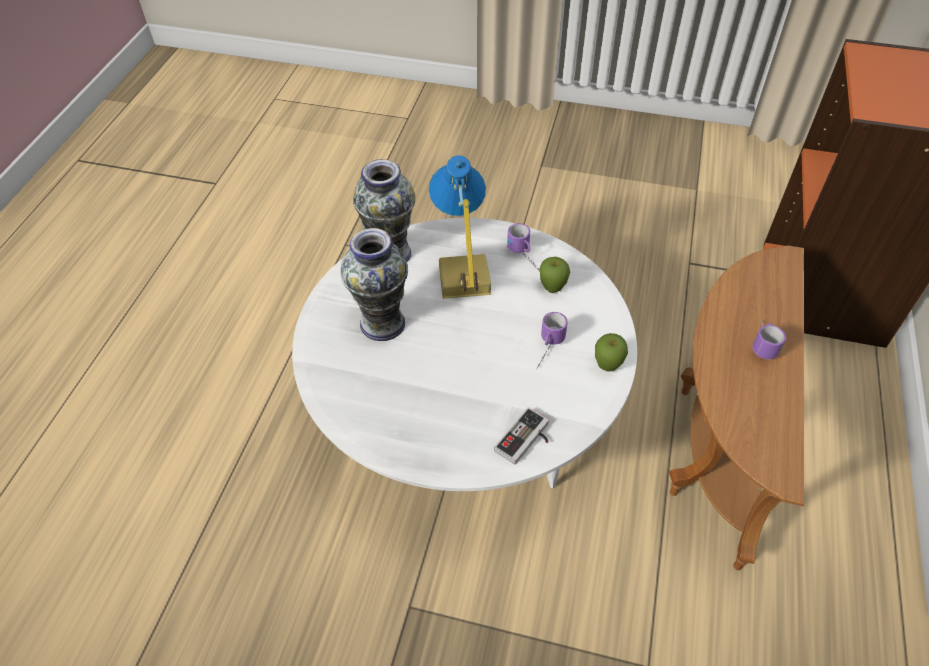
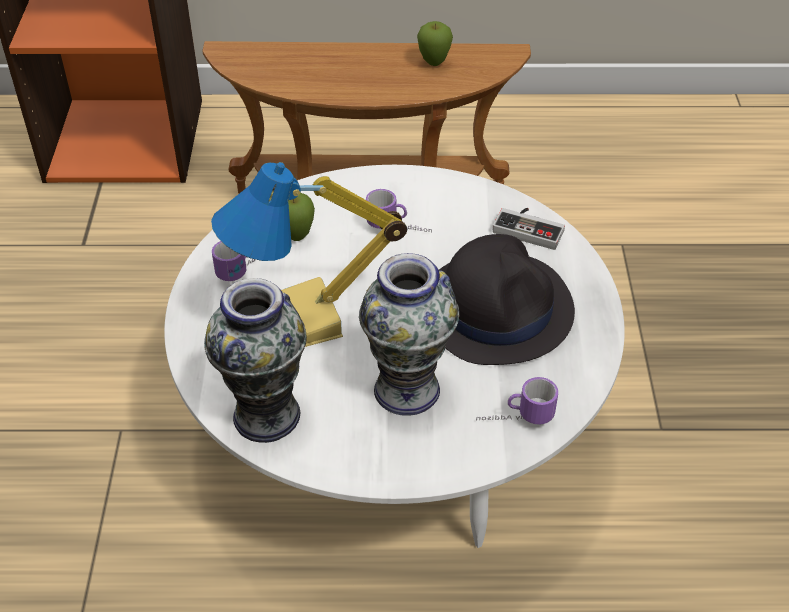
camera: 105 degrees left, 5 degrees down
(439, 392) = (497, 308): none -> black hat
(607, 367) = (405, 181): apple -> apple (434, 63)
(762, 342) = (354, 64): mug -> mug (514, 419)

